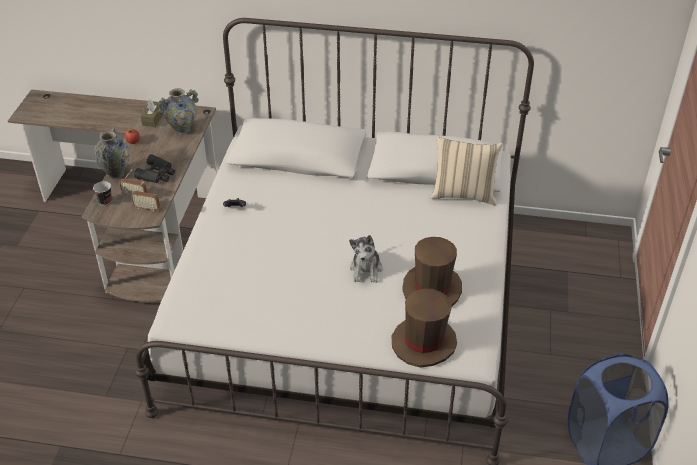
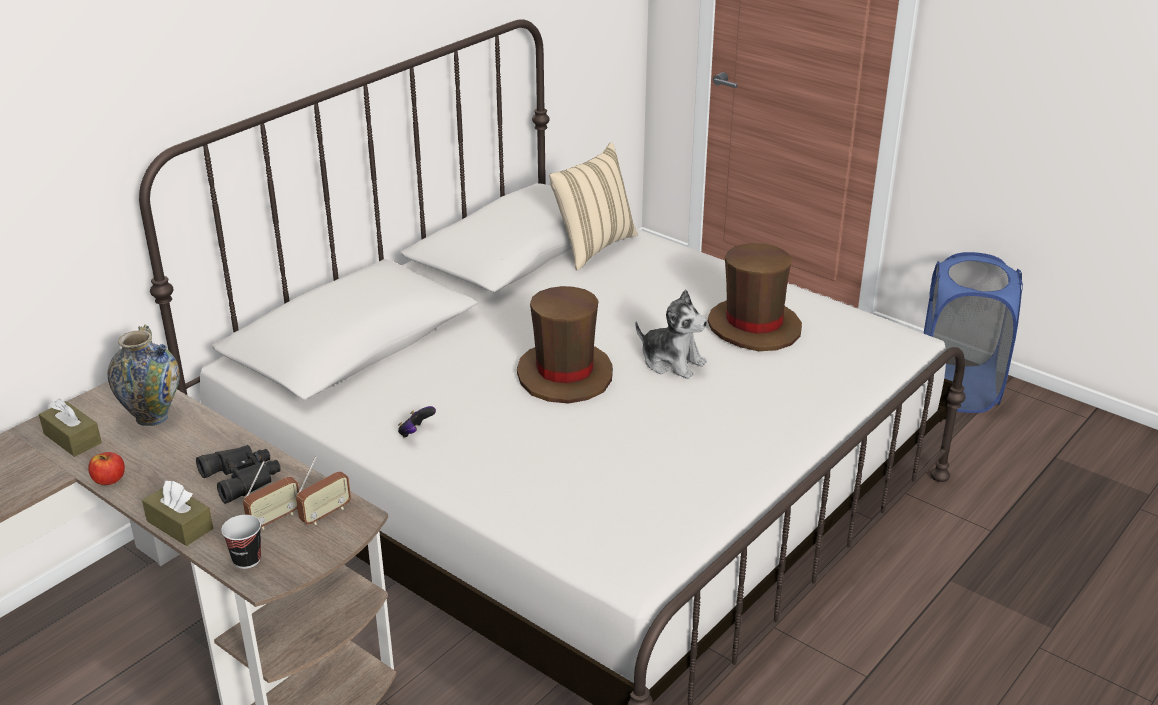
camera: 60 degrees left, 10 degrees down
(116, 174) = (180, 525): vase -> brown tissue box
(424, 342) = (849, 364): brown hat -> brown hat (565, 375)

